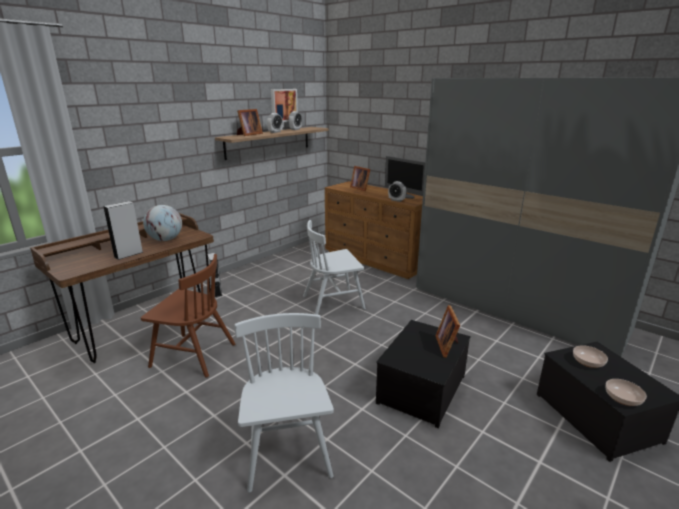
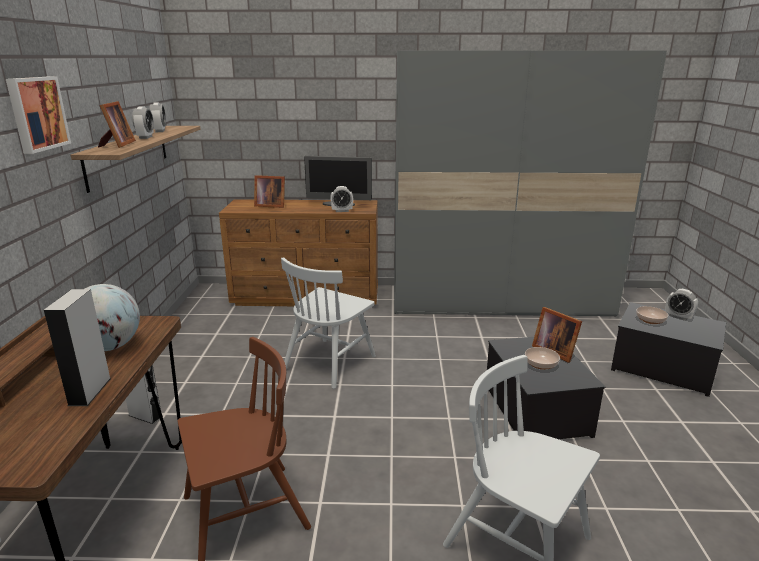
camera: 40 degrees left, 0 degrees up
(283, 105) = (135, 94): picture -> picture (36, 113)
(623, 398) = (704, 337): bowl -> bowl (541, 364)
(629, 372) = (678, 317): none -> alarm clock

